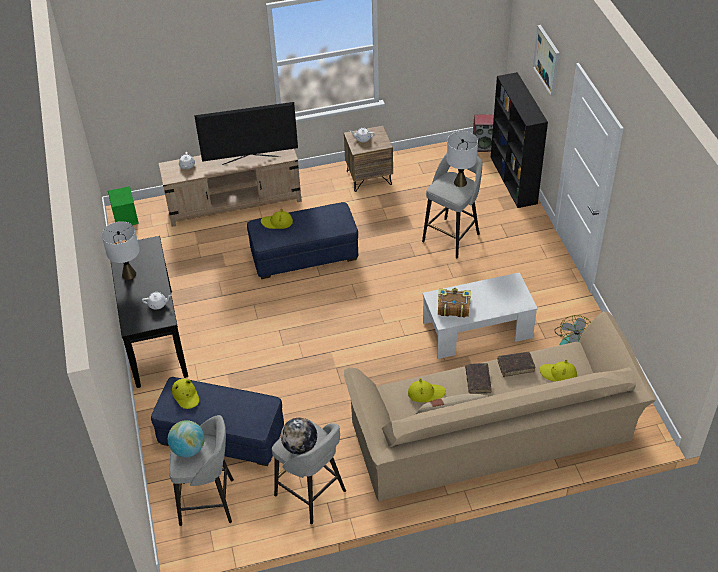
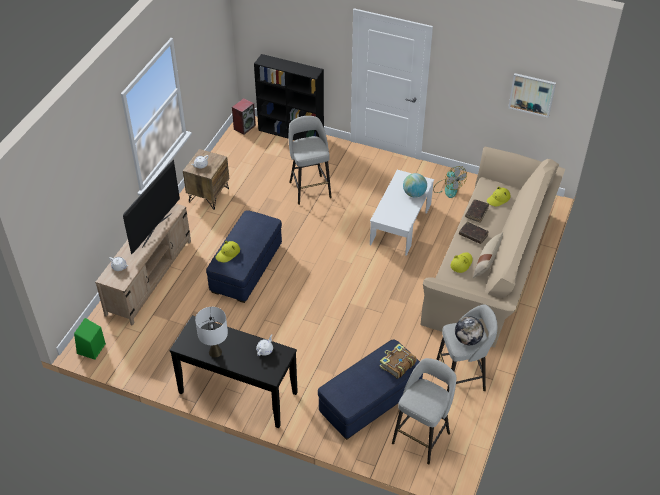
camera: 55 degrees left, 0 degrees up
(186, 395) = (347, 387): yellow hat -> none
(188, 449) = (420, 399): globe -> globe (414, 194)
(453, 306) = (396, 213): book -> book (397, 364)
(460, 182) = (310, 142): white table lamp -> none
(547, 60) = (305, 25): picture -> picture (532, 94)

